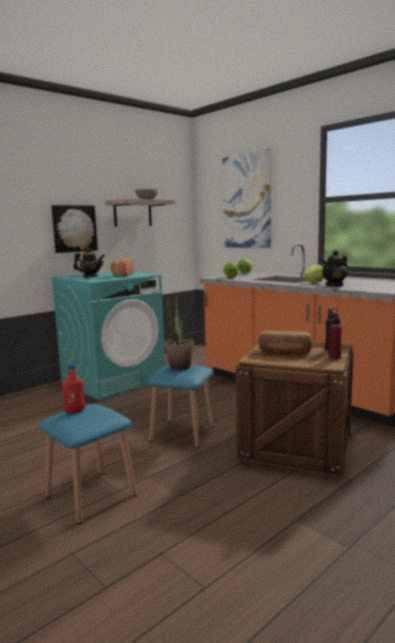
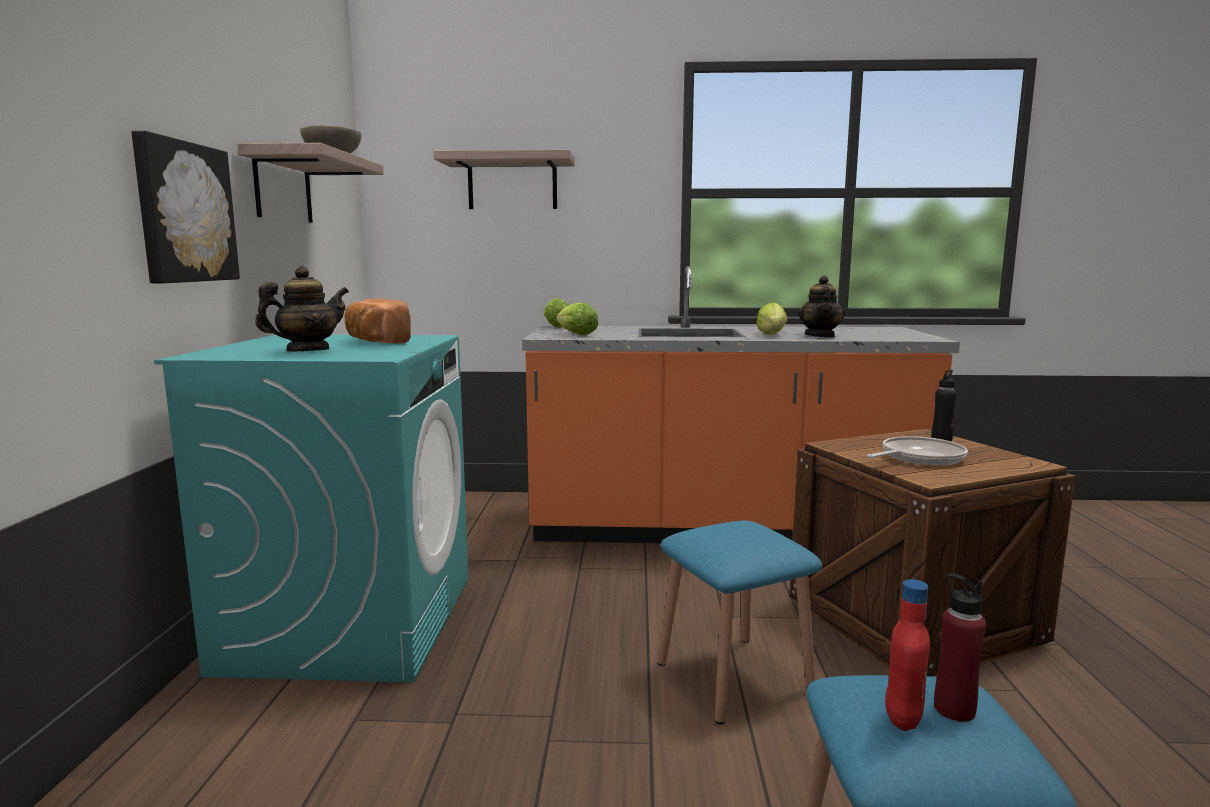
camera: 45 degrees left, 0 degrees up
(179, 368) = (742, 536): potted plant -> none
(246, 200) = (512, 184): picture -> shelf
(284, 352) = (918, 458): bread -> frying pan
(334, 357) = (988, 450): red bottle -> red bottle (954, 709)

